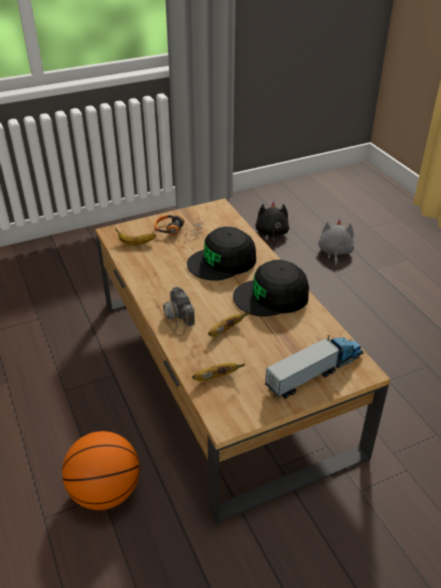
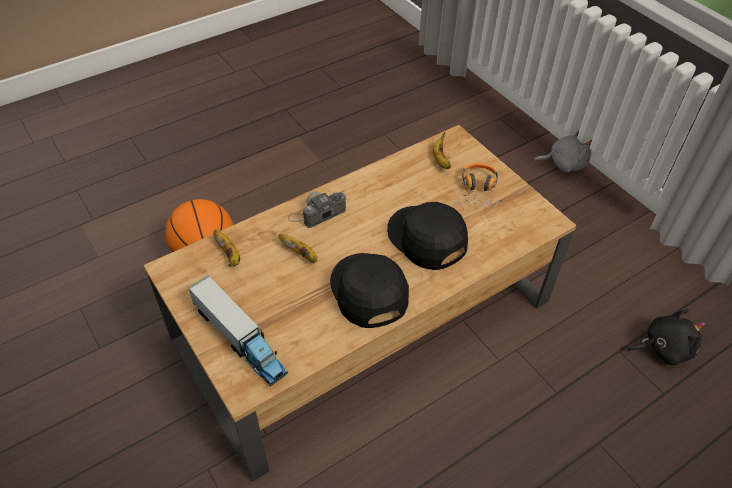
camera: 80 degrees right, 10 degrees up
(334, 252) = (655, 438): grey plush toy -> grey plush toy (564, 163)

